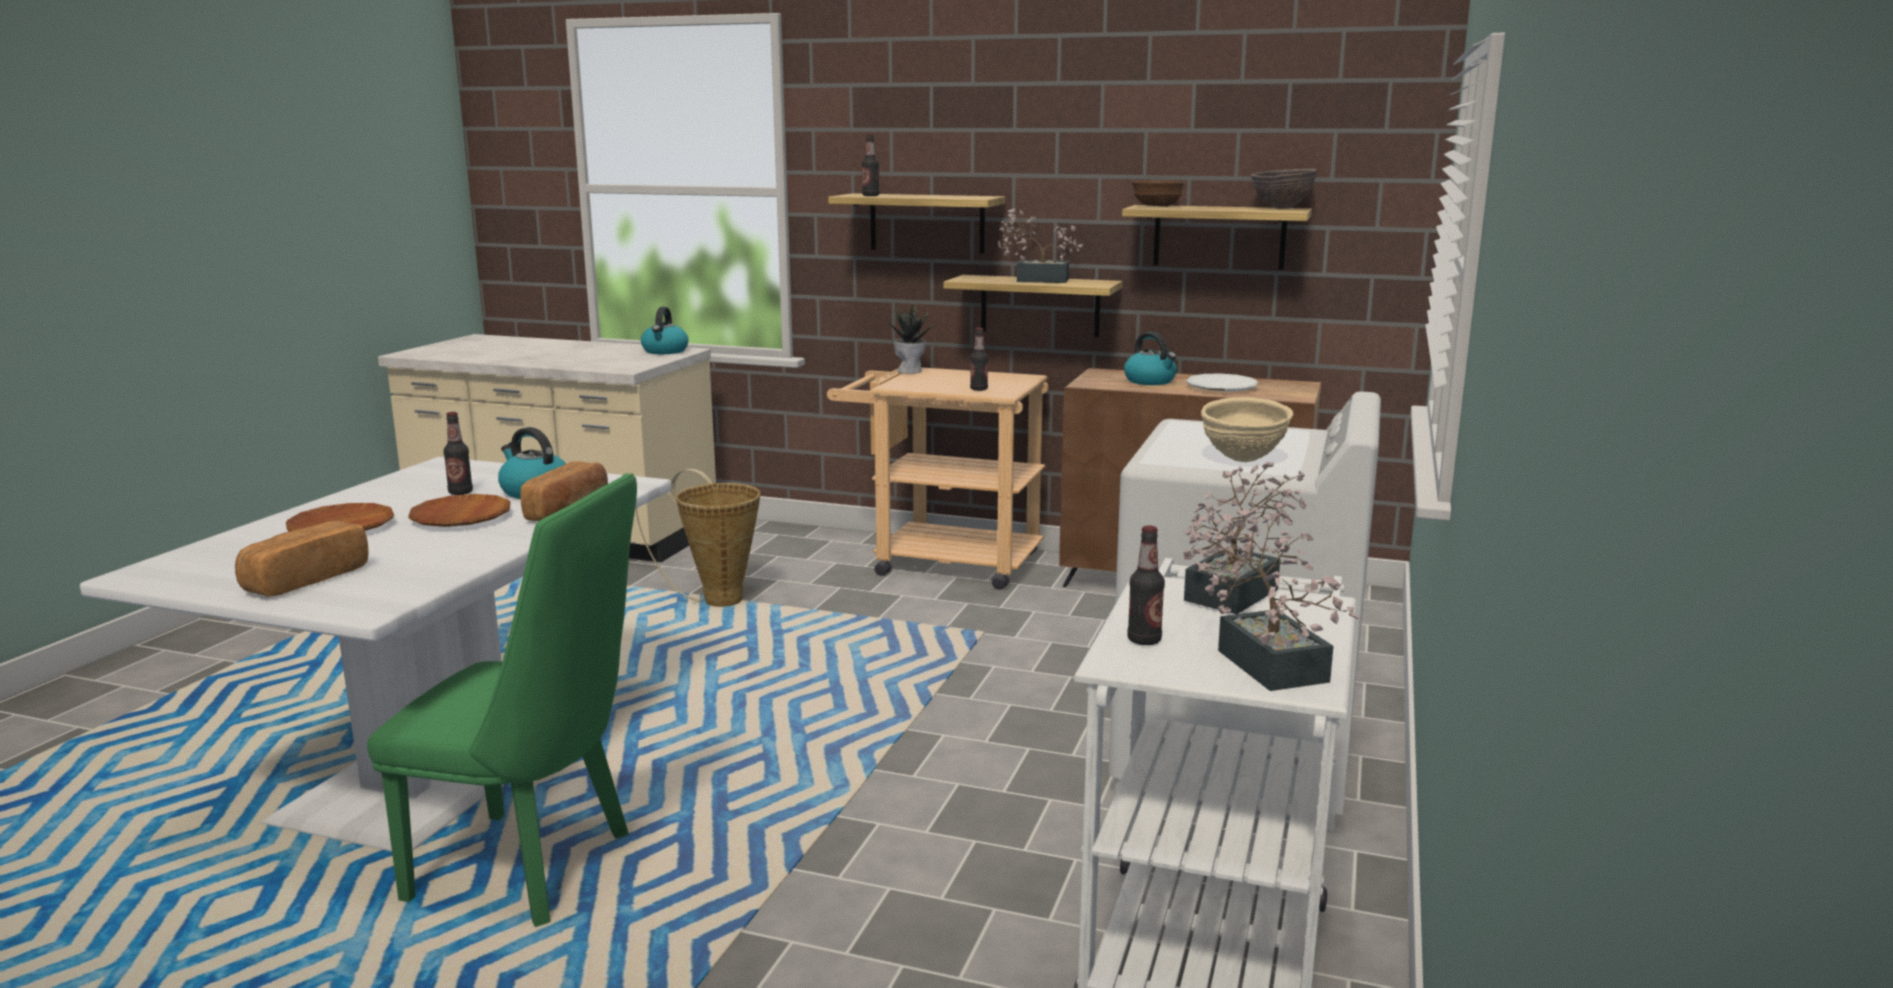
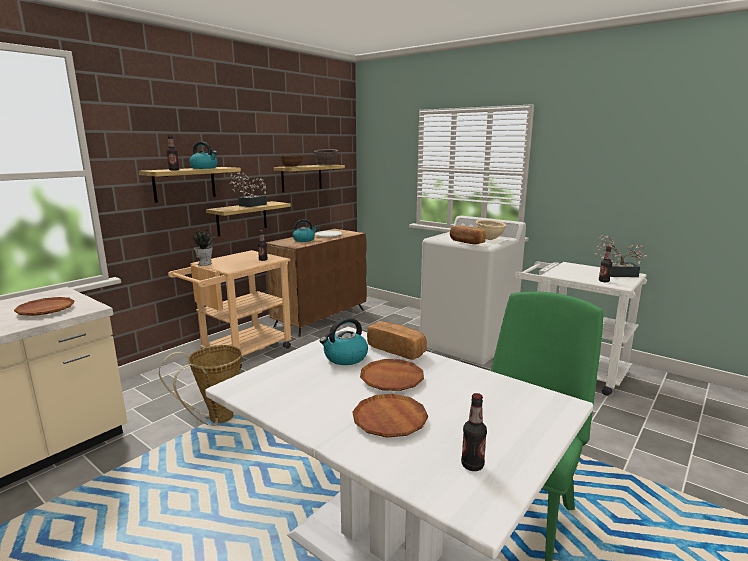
camera: 70 degrees left, 0 degrees up
(305, 580) = (509, 427): bread -> bread (466, 242)
(460, 492) = (328, 379): bottle -> bottle (472, 465)
(612, 360) = (46, 310): none -> brown plate
(665, 351) = (49, 296): kettle -> kettle (204, 168)
(1238, 591) = (562, 268): potted plant -> none

